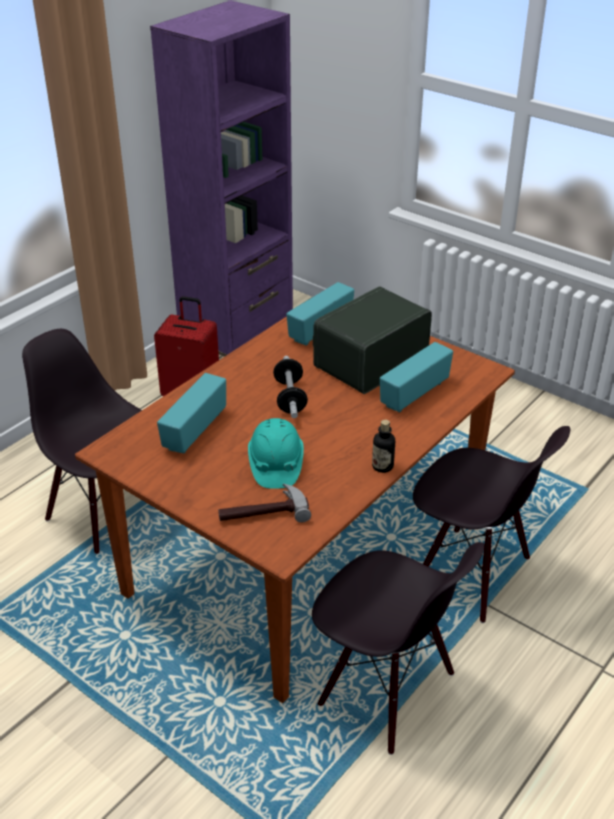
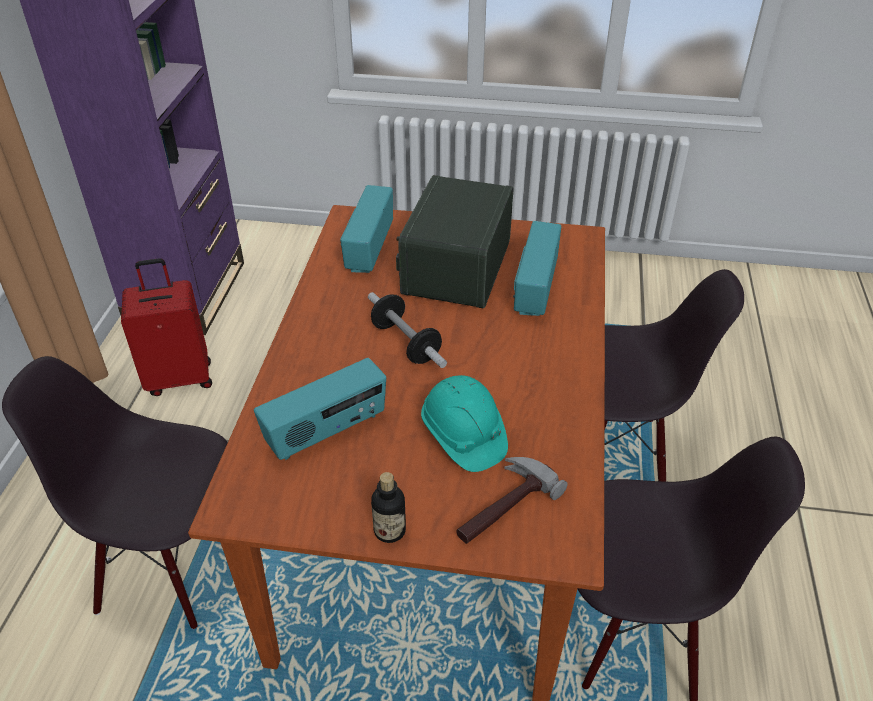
camera: 30 degrees left, 5 degrees up
(194, 431) = (326, 432): radio -> radio turned 120 degrees counterclockwise
(382, 466) = (579, 387): bottle -> bottle (389, 531)

